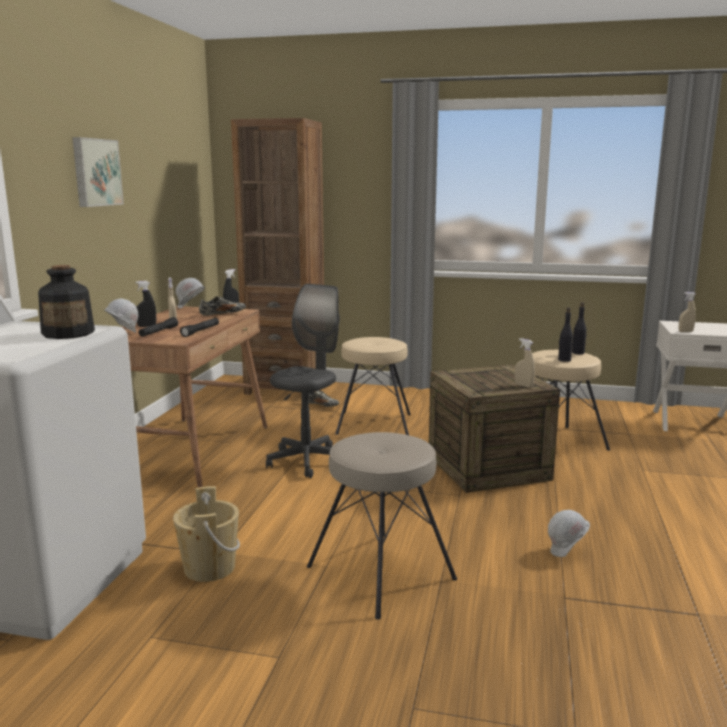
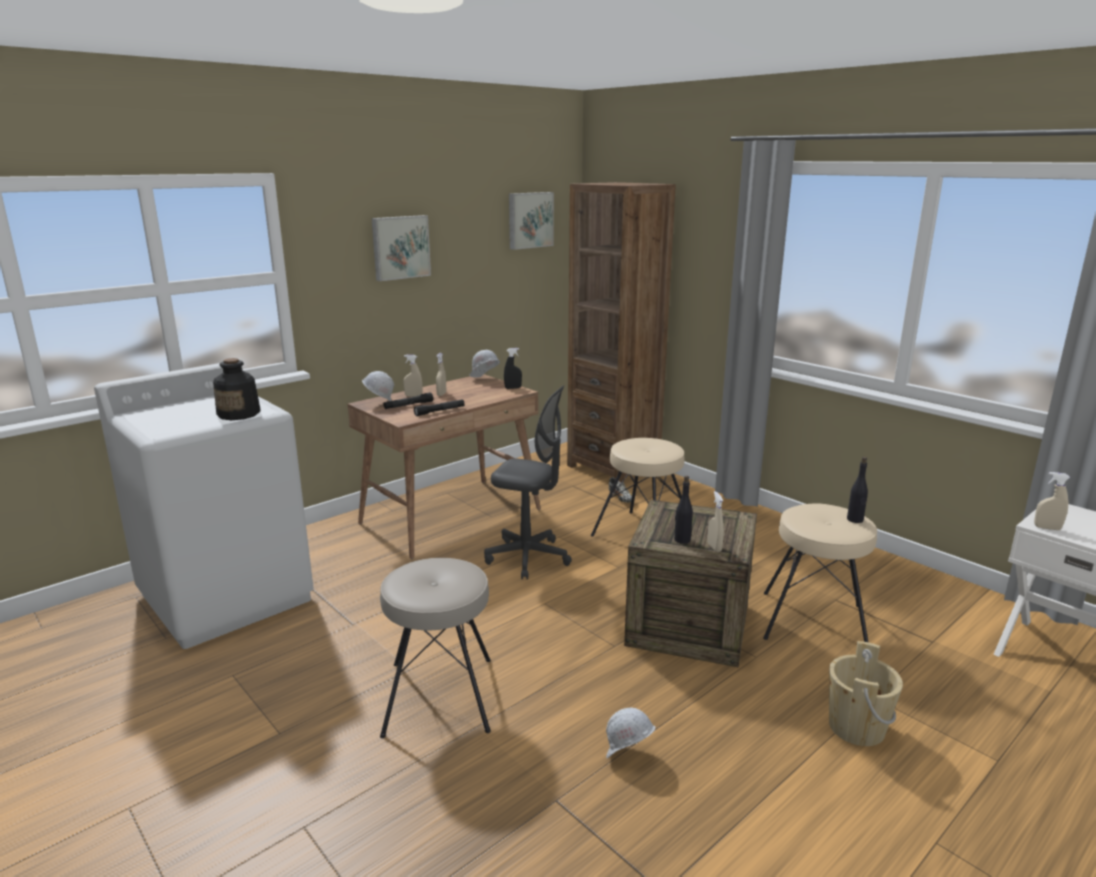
camera: 35 degrees right, 5 degrees up
(147, 326) = (413, 396): black spray bottle -> beige spray bottle
(181, 157) = (529, 220): none -> picture
(209, 568) = (331, 634): beige bucket -> beige bucket (856, 727)
(222, 314) = (495, 392): shoe -> none
(307, 461) = (528, 557): grey office chair -> grey office chair turned 45 degrees clockwise
(564, 360) = (814, 526): black bottle -> black bottle (682, 540)

